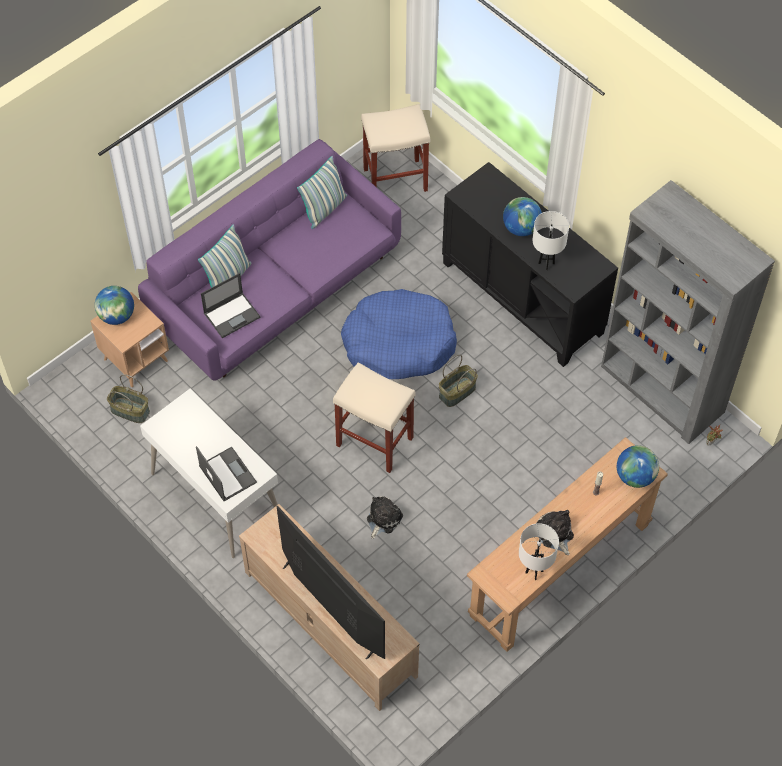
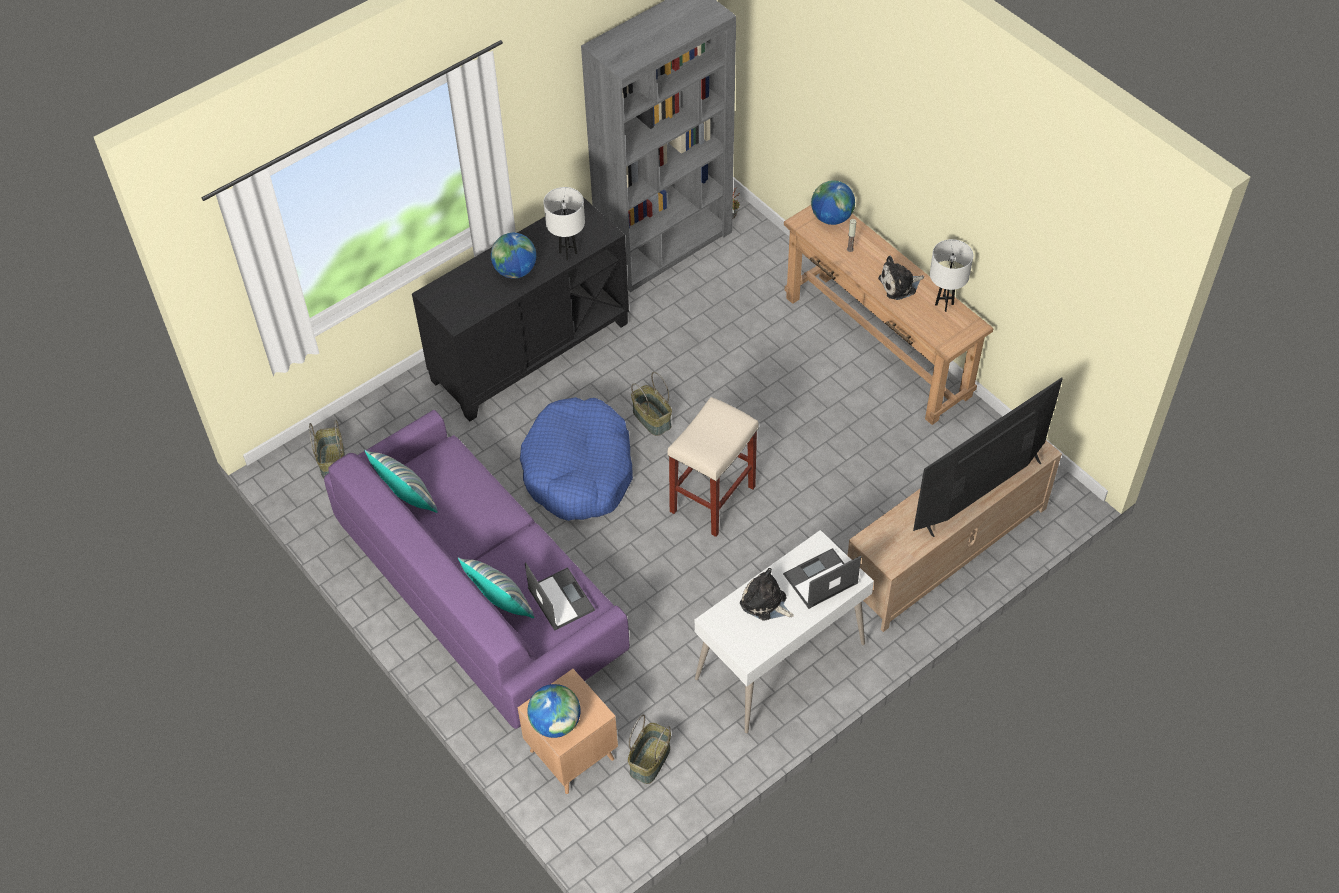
camera: 85 degrees left, 5 degrees down
(383, 519) = (814, 495): plush toy -> plush toy (765, 603)
(396, 179) = (332, 461): beige stool -> basket

